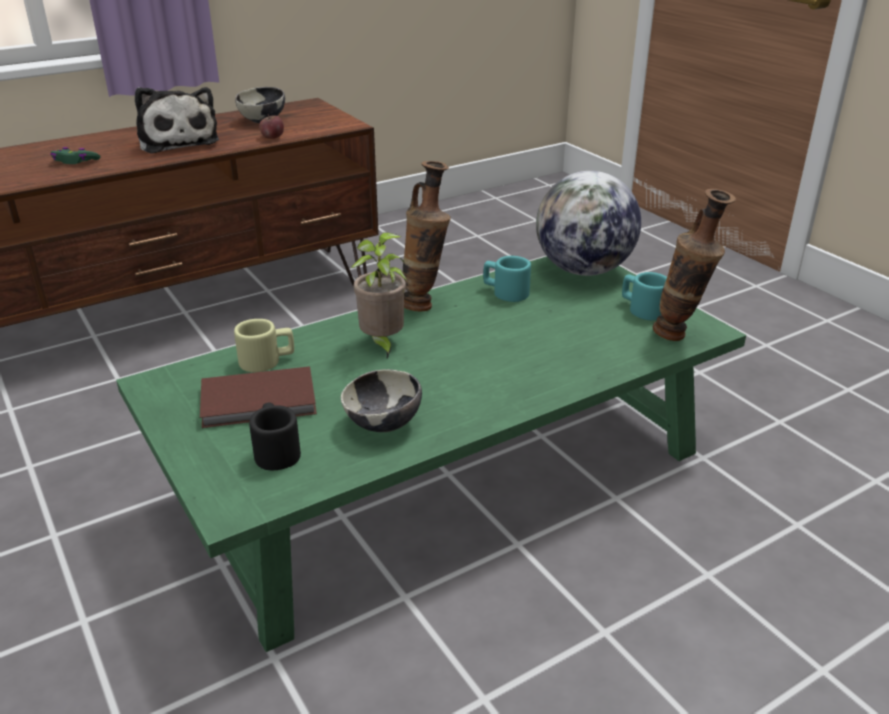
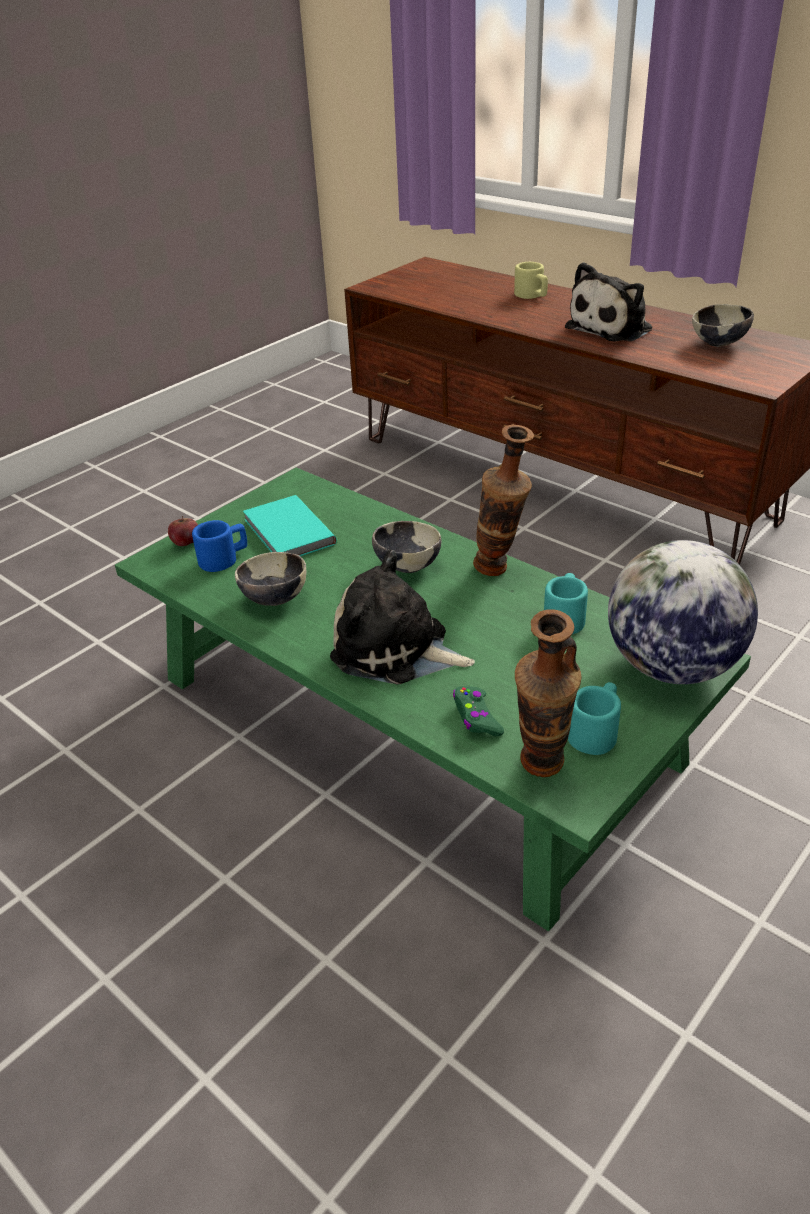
camera: 75 degrees right, 5 degrees up
(75, 162) = (521, 310): green game controller -> green game controller (476, 717)
(260, 402) = (287, 533): brown book -> turquoise book
(267, 361) = (349, 518): beige mug -> beige mug (532, 296)
(272, 137) = (673, 361): apple -> apple (186, 543)
(276, 450) = (224, 559): black mug -> blue mug
(382, 344) = (407, 566): potted plant -> bowl
(508, 370) = (396, 650): none -> plush toy

